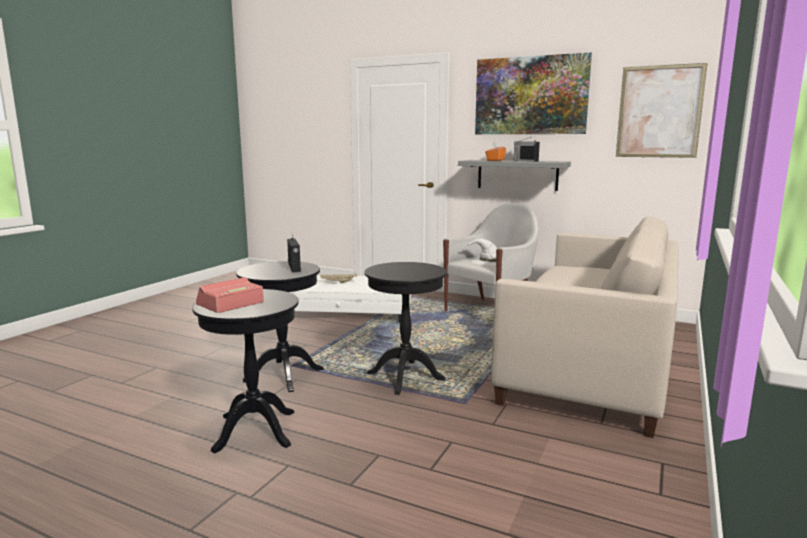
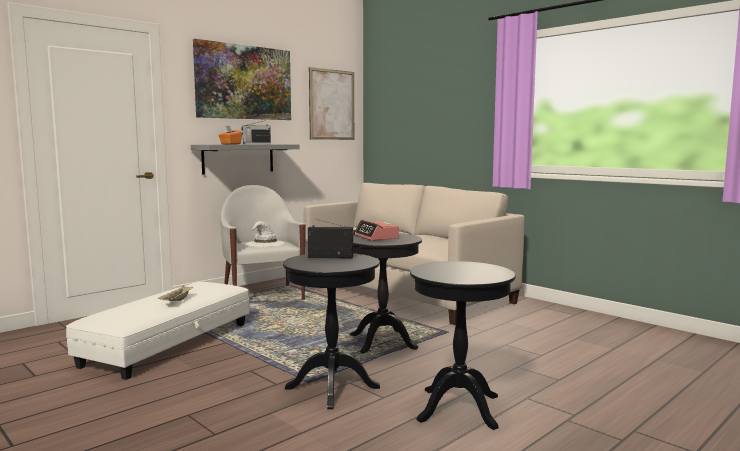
camera: 70 degrees left, 5 degrees down
(230, 304) = (467, 274): alarm clock -> alarm clock (376, 237)

